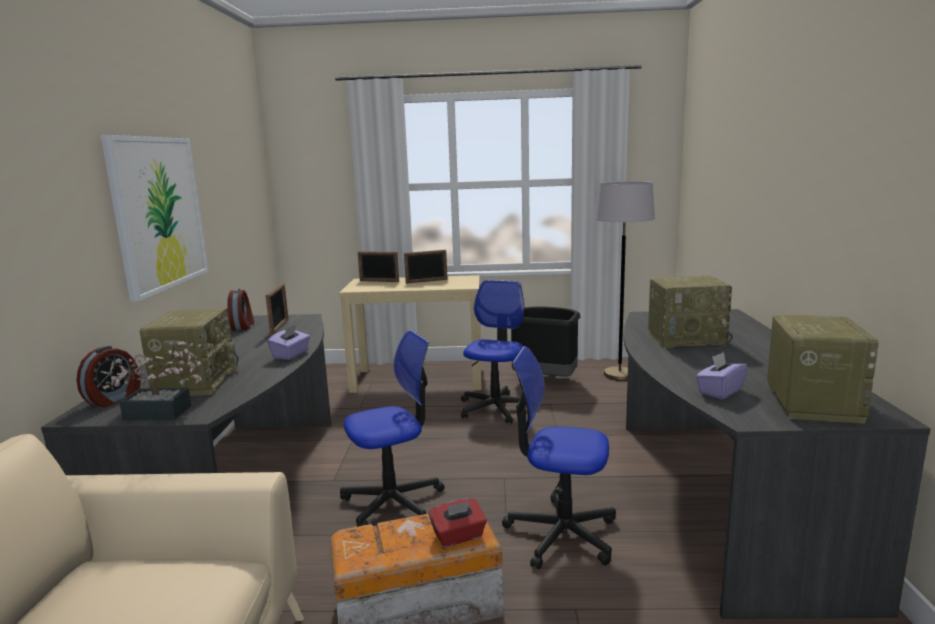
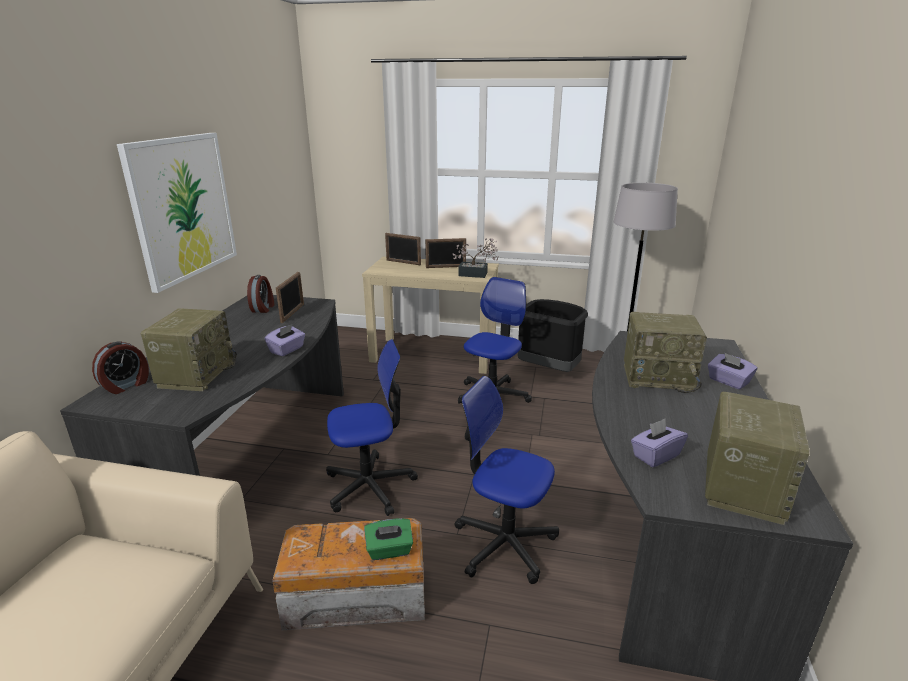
camera: 10 degrees right, 10 degrees up
(164, 413) = (157, 408): potted plant -> potted plant (476, 274)
(458, 536) = (389, 550): red tissue box -> green tissue box
(752, 336) = (728, 381): none -> purple tissue box

